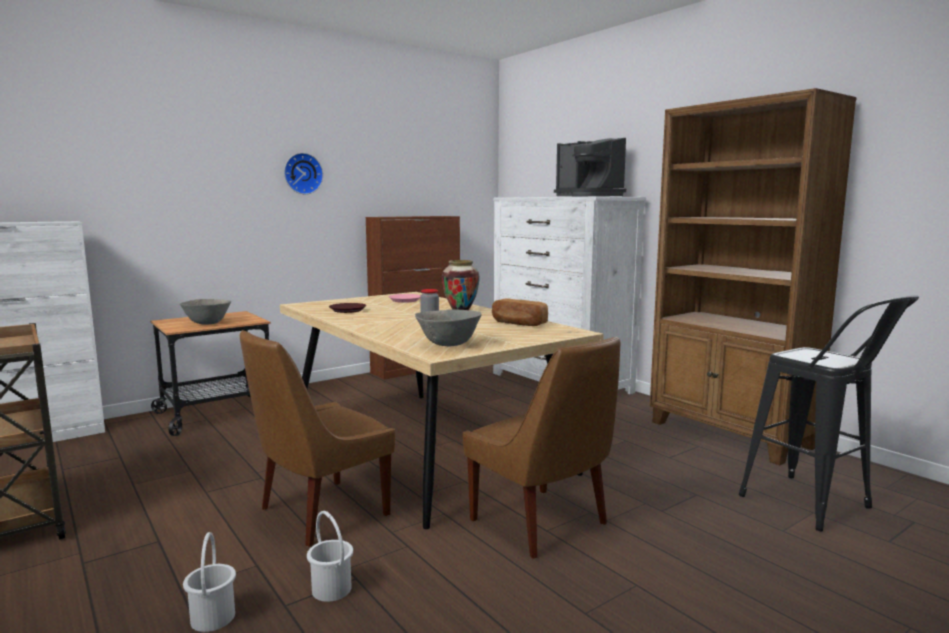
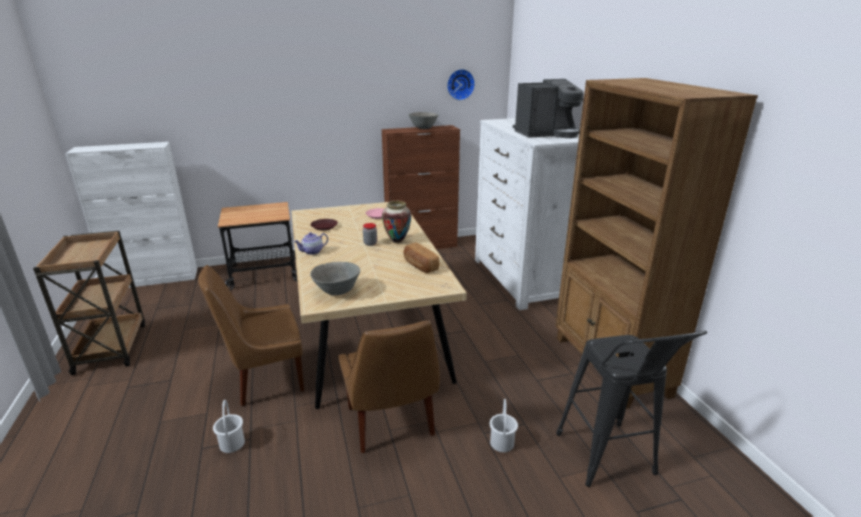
camera: 20 degrees right, 15 degrees up
(207, 324) = (249, 217): grey bowl -> grey bowl (423, 128)
(212, 618) = (162, 446): white bucket -> white bucket (501, 443)
(302, 173) = (328, 97): wall clock -> wall clock (460, 84)
(363, 325) = (312, 252): none -> teapot
(588, 196) = (547, 133): coffee machine -> coffee machine turned 90 degrees counterclockwise

